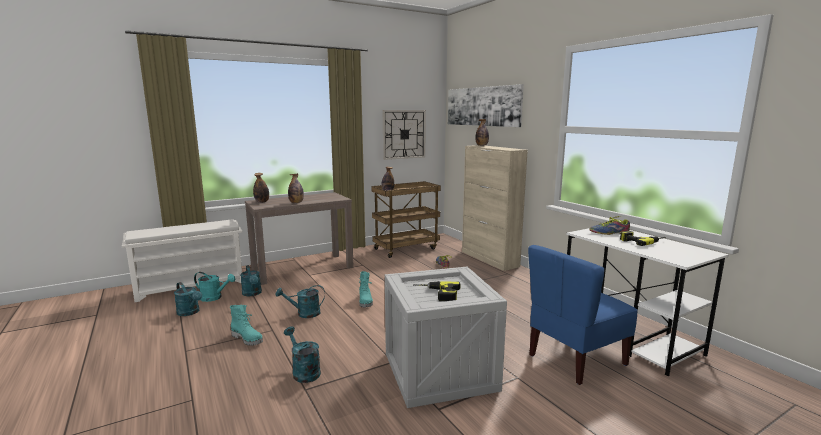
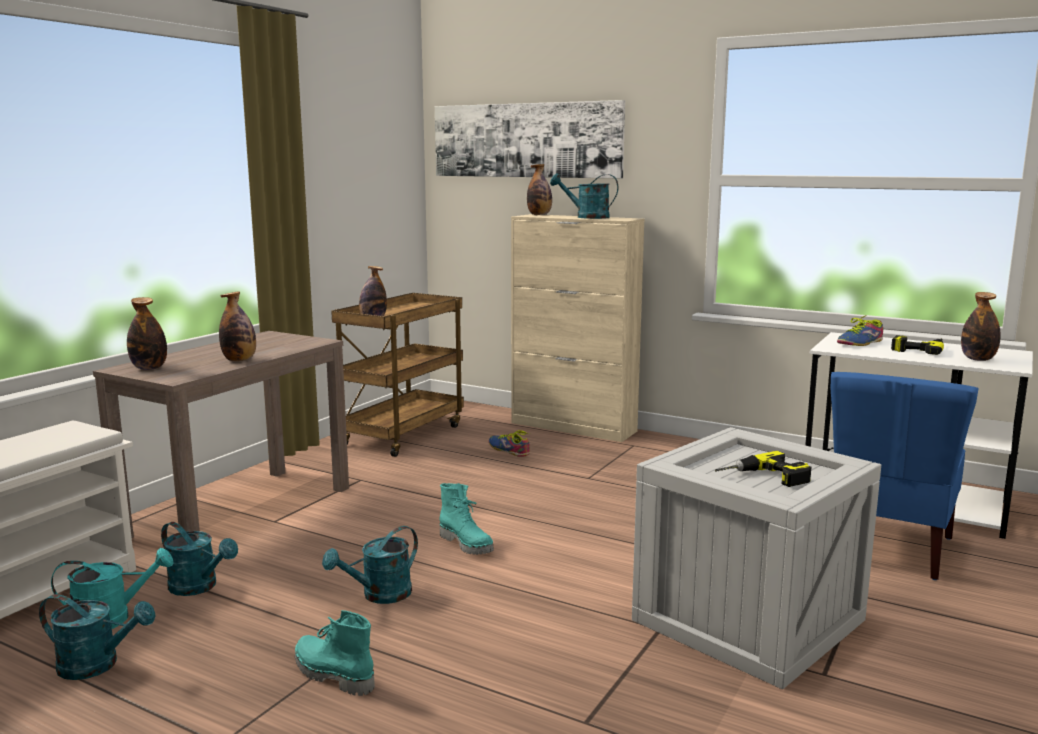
camera: 30 degrees left, 0 degrees up
(248, 339) = (332, 675): turquoise boot -> turquoise boot turned 150 degrees counterclockwise
(303, 371) = (537, 695): turquoise watering can -> turquoise watering can (586, 217)
(404, 134) = (364, 198): wall clock -> none
(668, 253) = (978, 359): none -> bottle

